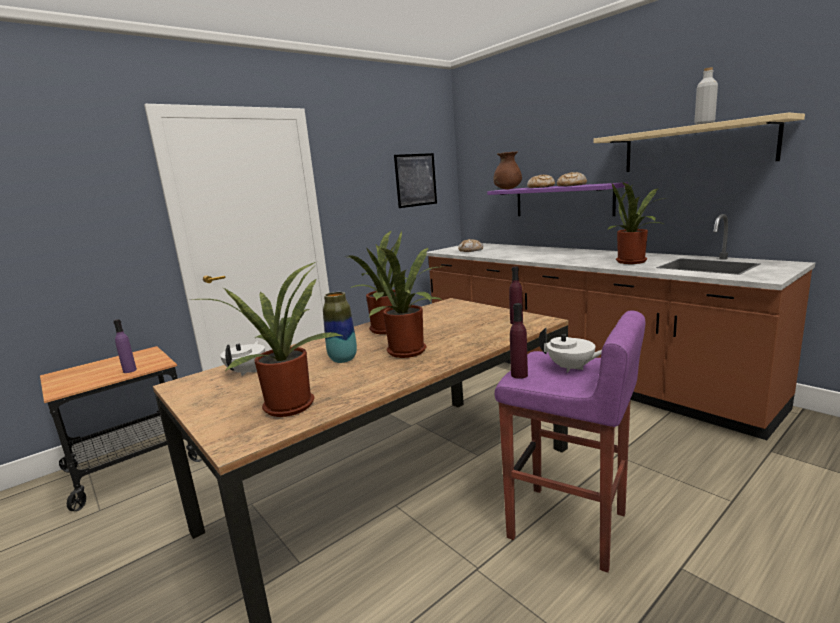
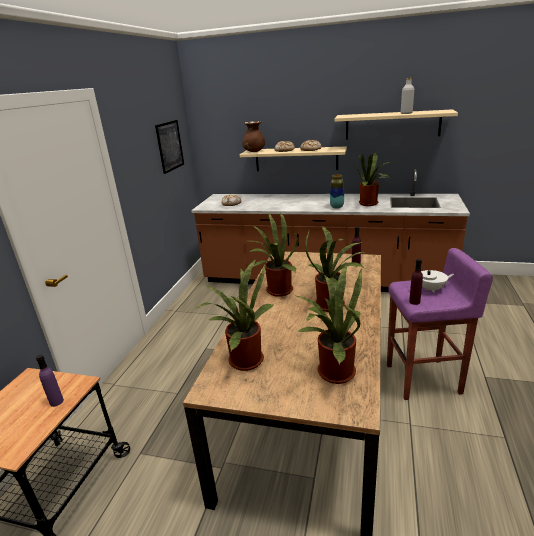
camera: 35 degrees left, 10 degrees up
(247, 371) = (243, 359): white teapot -> potted plant
(343, 359) = (298, 325): vase -> vase (337, 207)
(562, 201) = (296, 159): purple shelf -> beige shelf

